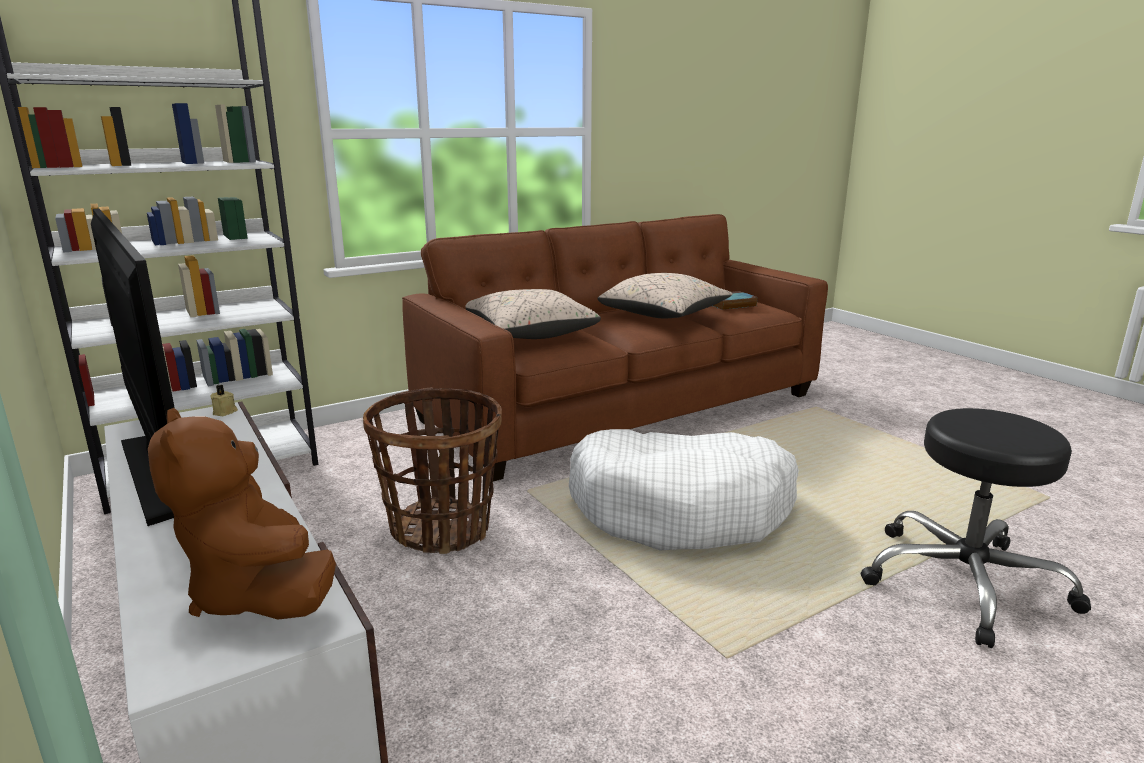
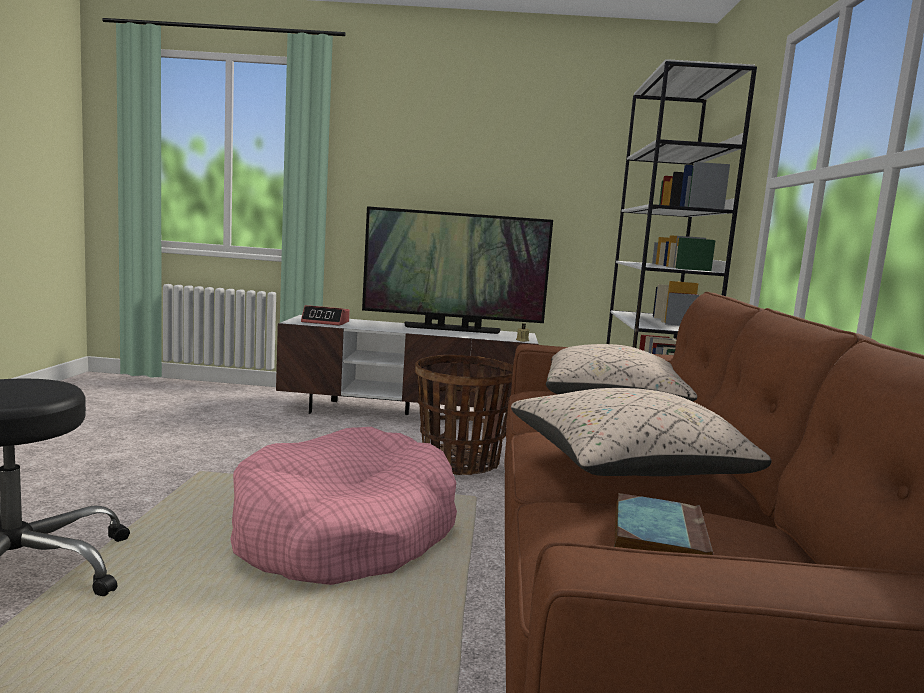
camera: 125 degrees right, 10 degrees down
(259, 594) = (326, 322): brown plush toy -> alarm clock
(681, 509) = (344, 533): white dog bed -> pink dog bed

